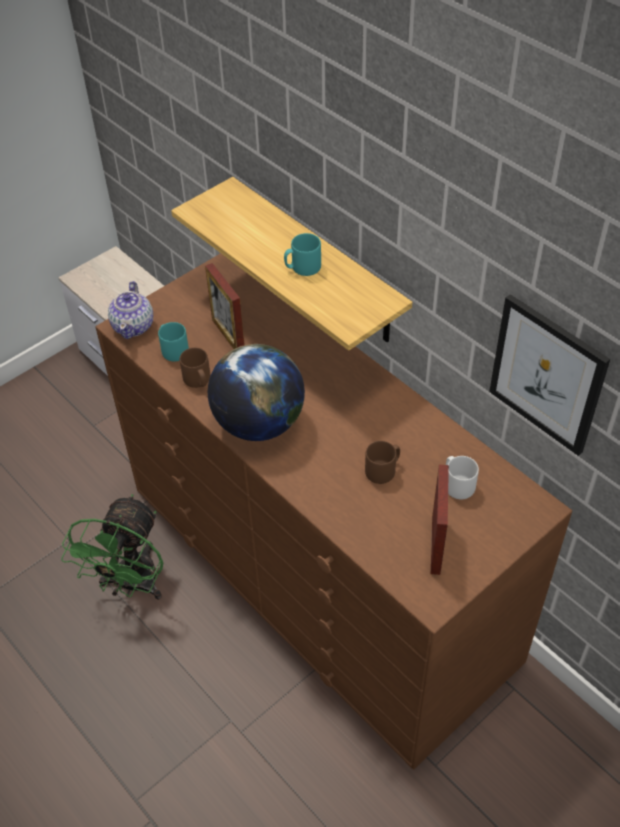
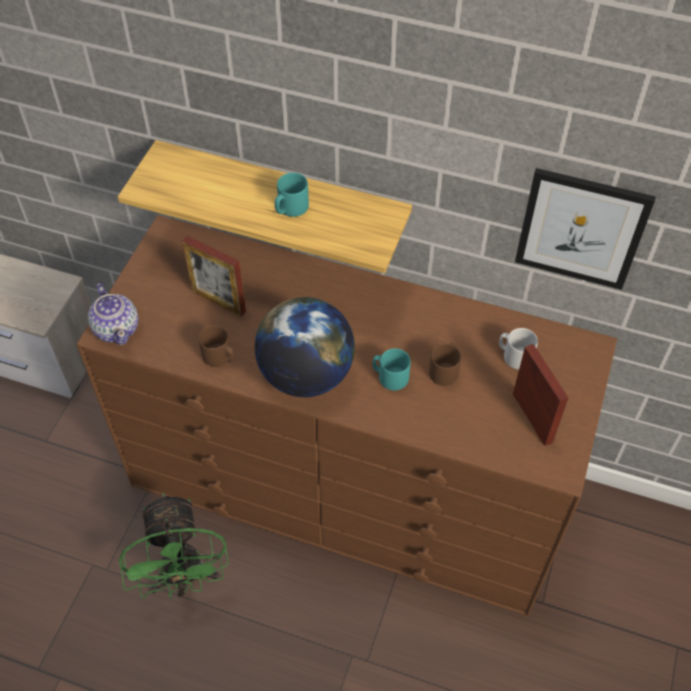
camera: 30 degrees left, 5 degrees up
(173, 350) = (174, 337): turquoise mug -> turquoise mug (390, 377)

